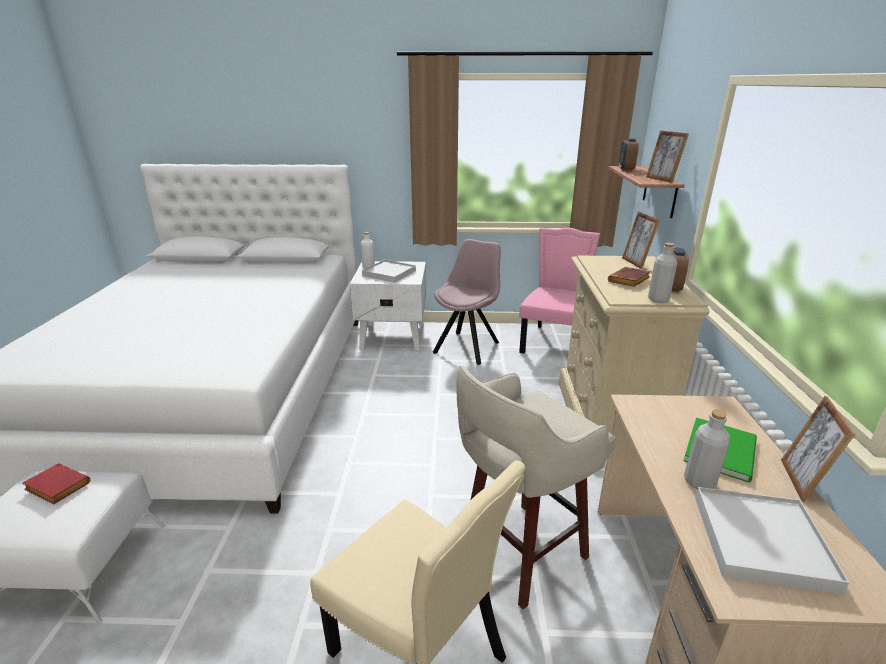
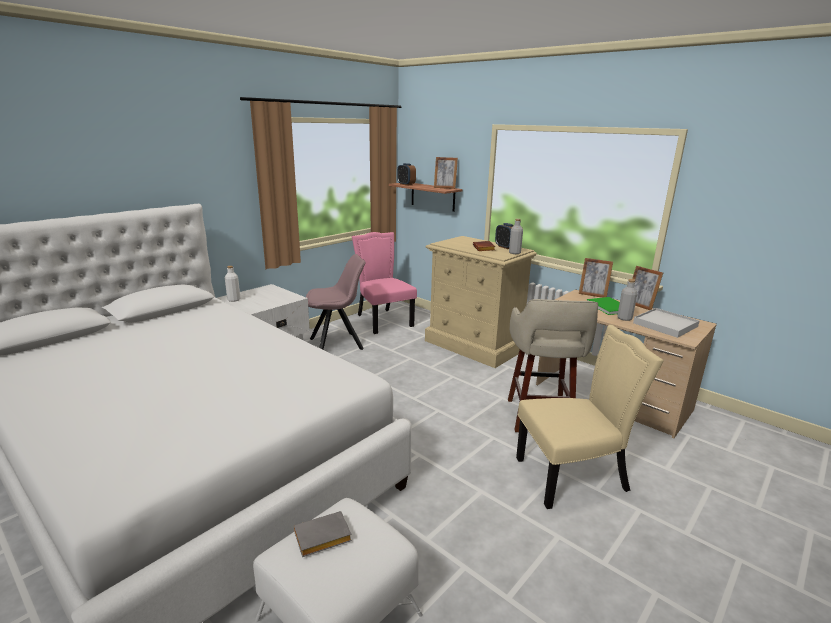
camera: 50 degrees left, 5 degrees down
(56, 488) = (321, 539): red book -> grey book
(389, 273) = (264, 299): white tray -> none
(467, 347) = (337, 344): pink chair -> pink chair turned 90 degrees clockwise
(635, 263) = (464, 240): picture frame -> picture frame (592, 295)

